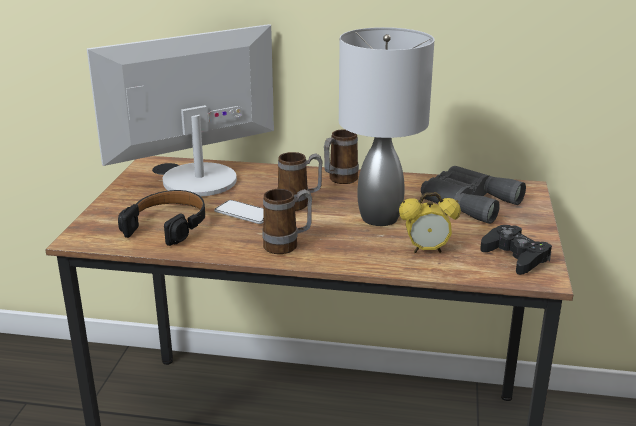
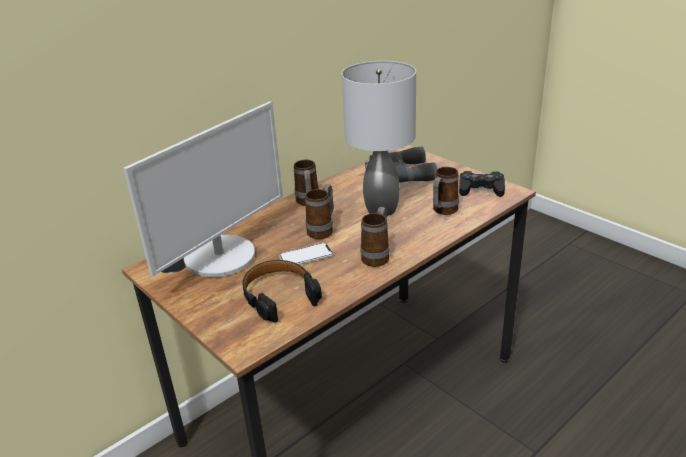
camera: 50 degrees left, 5 degrees up
(198, 180) = (221, 256): monitor -> monitor turned 150 degrees counterclockwise
(426, 250) = (442, 211): alarm clock -> mug

